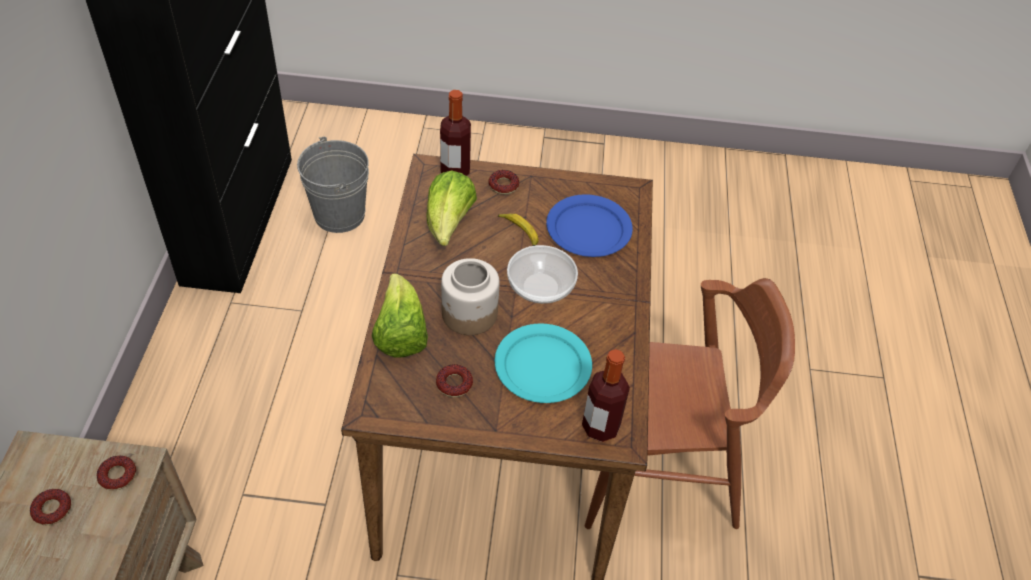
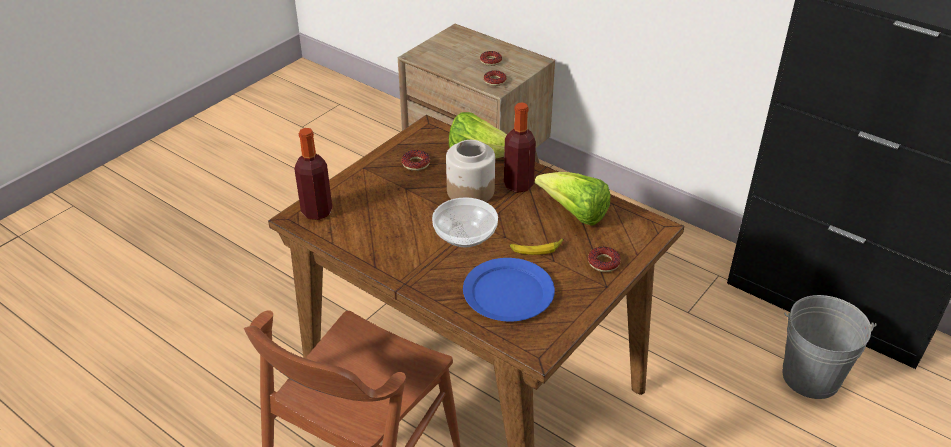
camera: 125 degrees right, 10 degrees down
(455, 171) = (643, 241): bottle -> bottle (518, 185)
(542, 365) = (392, 206): turquoise plate -> none

